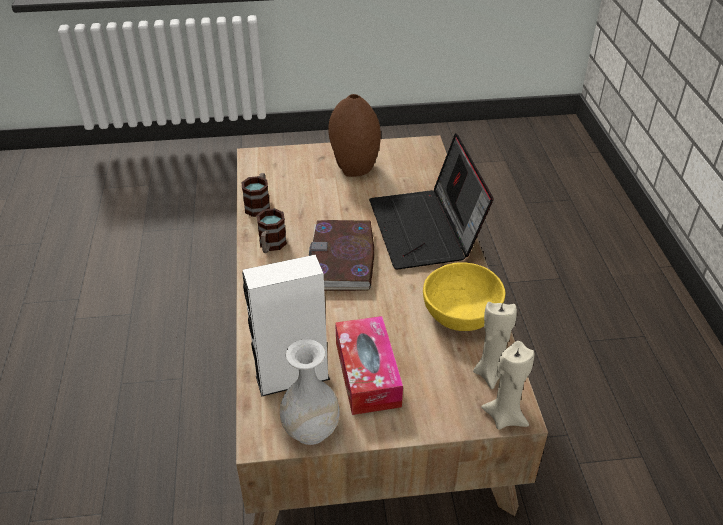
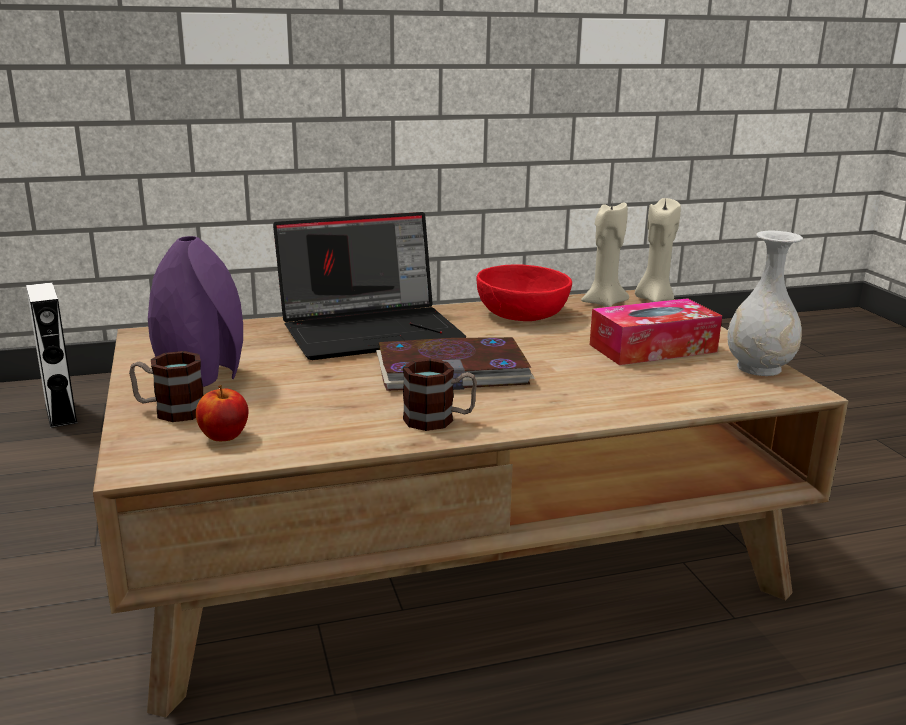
camera: 100 degrees left, 20 degrees down
(259, 205) = (320, 442): mug -> mug (170, 411)
(276, 176) = (224, 436): none -> apple
(292, 377) = (695, 383): white speaker -> white speaker (61, 413)
(354, 167) = (203, 377): brown vase -> purple vase
(461, 312) = (523, 313): yellow bowl -> red bowl

